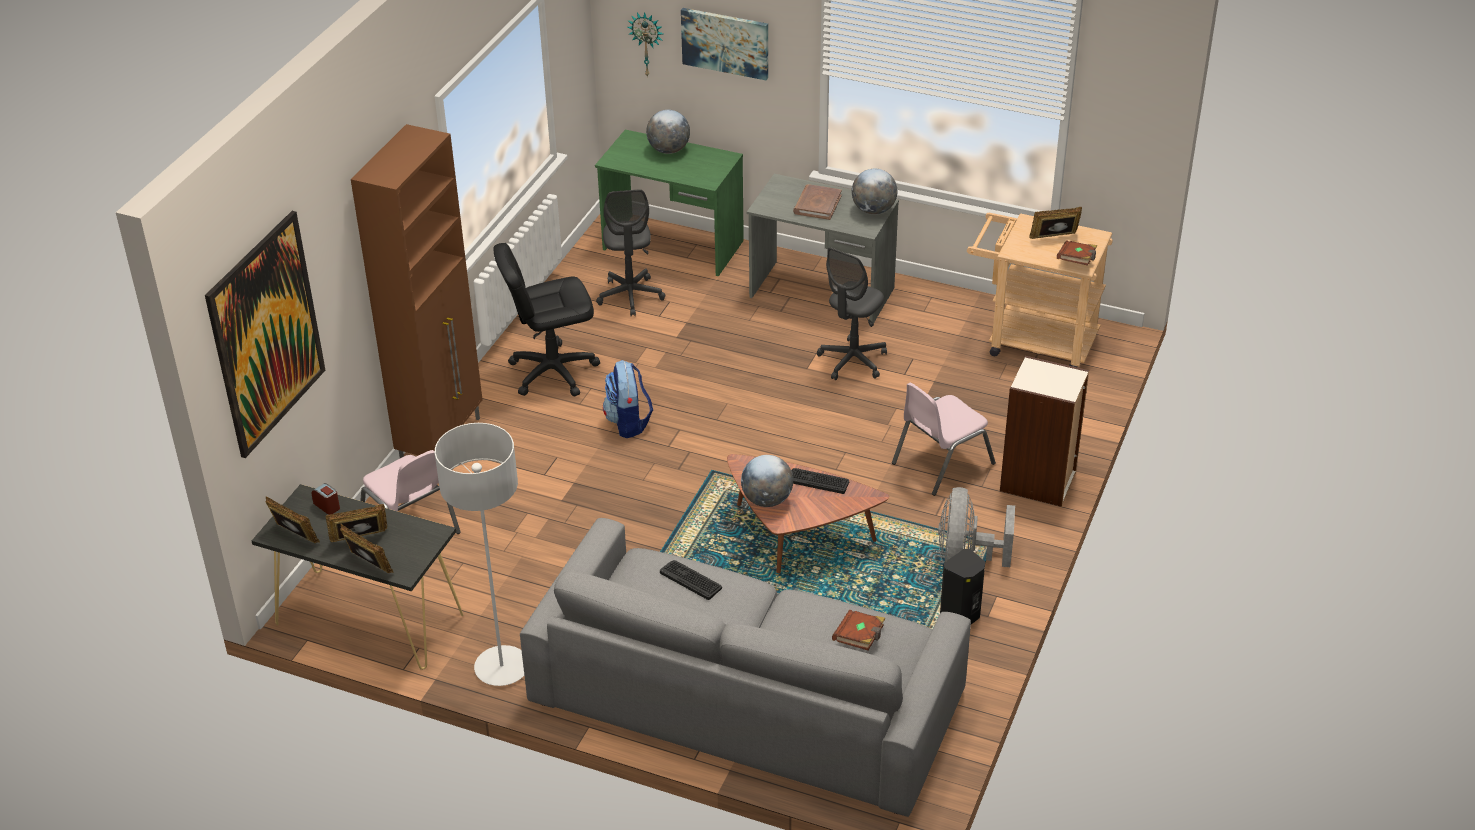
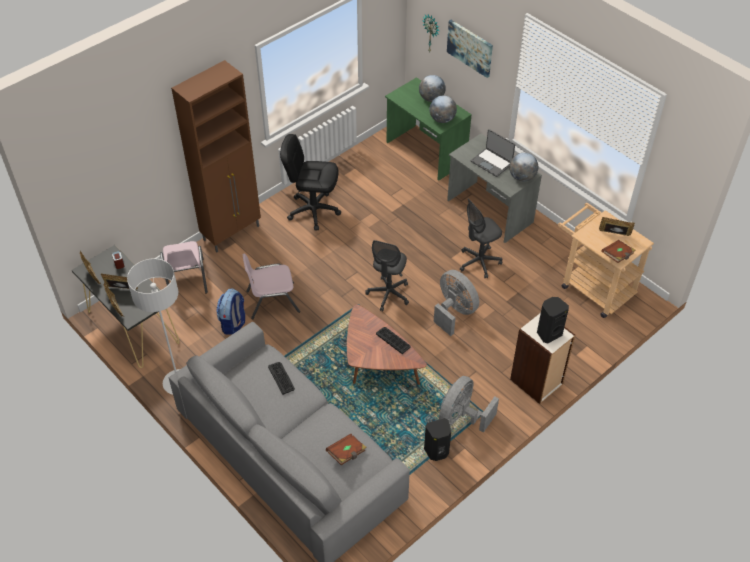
camera: 25 degrees right, 10 degrees up
(266, 334) = (92, 165): picture -> none
(628, 423) = (333, 257): backpack -> backpack (233, 323)
(630, 296) = (383, 177): grey office chair -> grey office chair (388, 294)
(767, 500) = (357, 341): globe -> globe (442, 119)
(817, 204) = (492, 162): brown book -> laptop
(861, 434) = (454, 312): none -> grey fan
(941, 463) = (488, 348): pink chair -> pink chair (272, 301)
(1052, 380) = (548, 333): none -> black speaker

